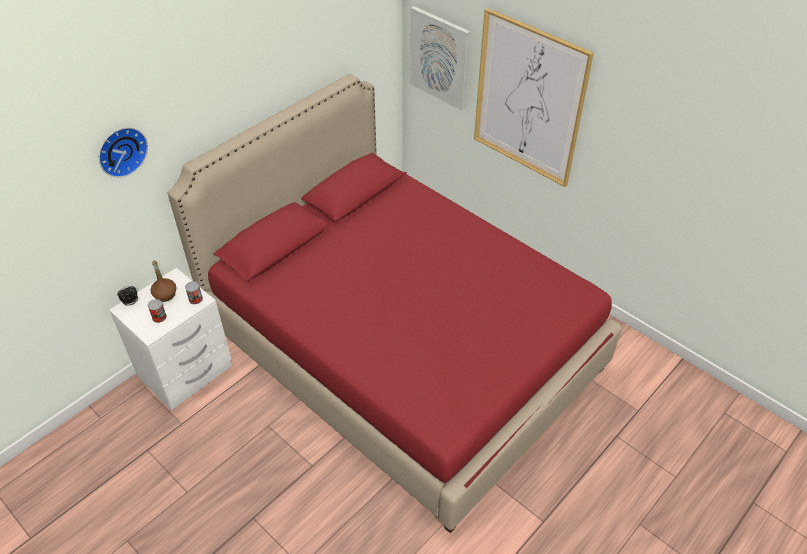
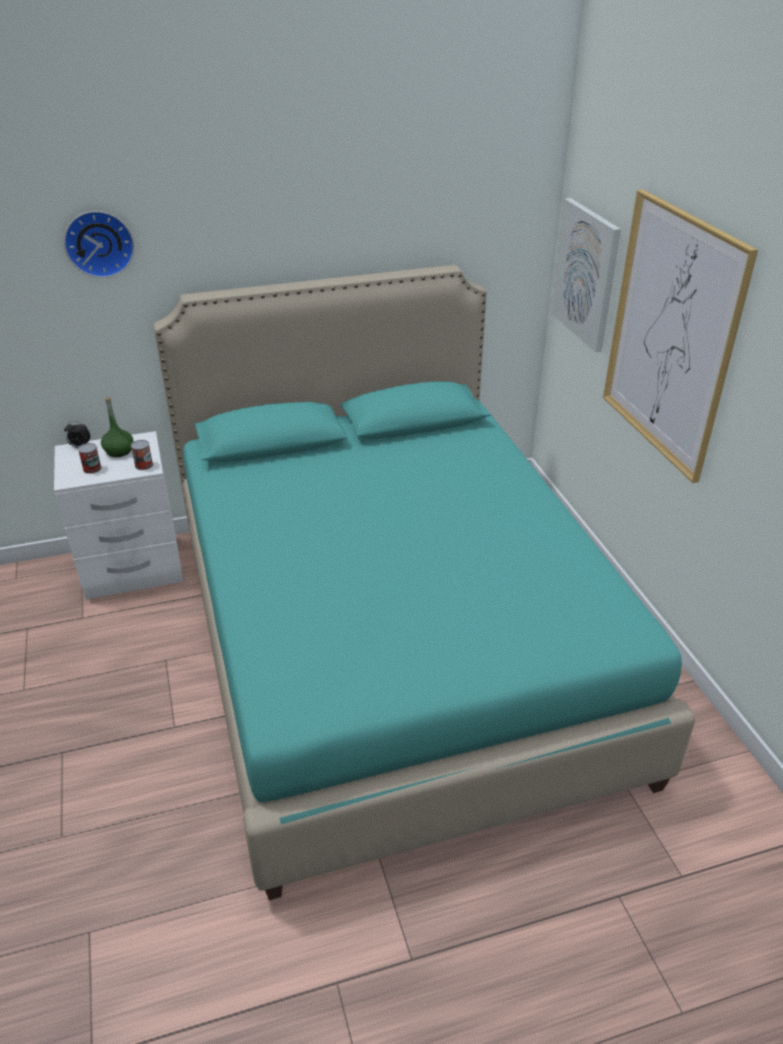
camera: 30 degrees right, 10 degrees down
(165, 295) = (119, 451): brown bottle -> green bottle
(402, 348) = (390, 643): red bed -> turquoise bed

